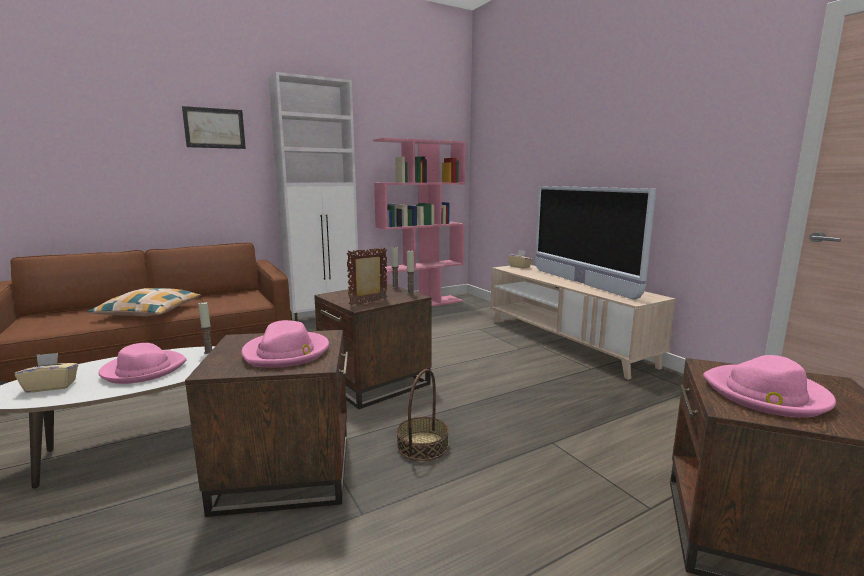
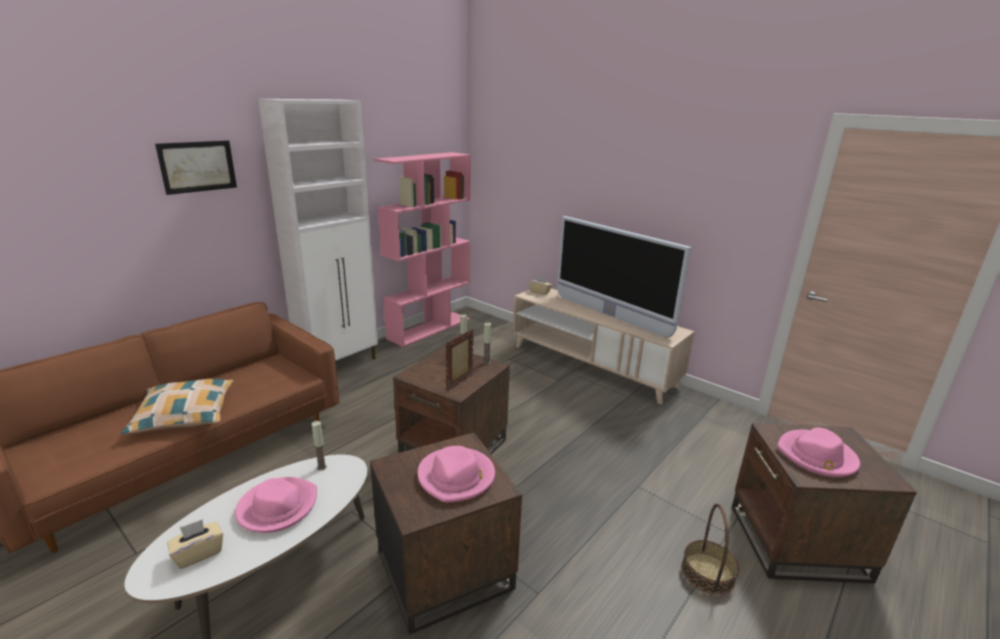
camera: 20 degrees left, 10 degrees up
(422, 446) = (541, 513): basket -> basket (708, 573)

